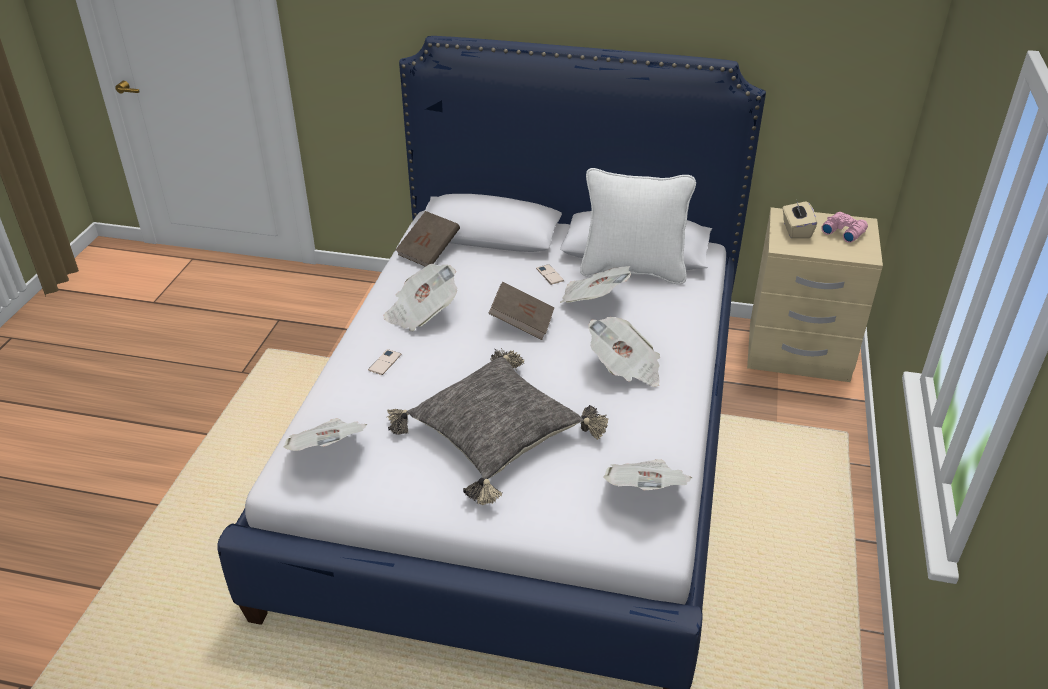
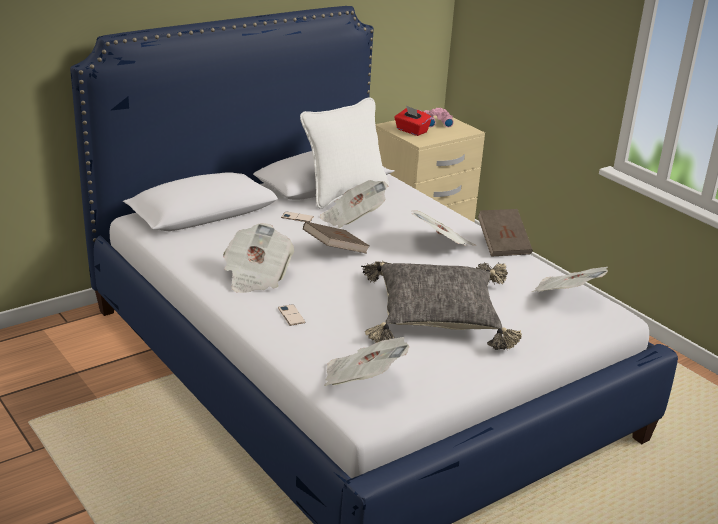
camera: 50 degrees left, 10 degrees down
(429, 252) = (182, 239): brown book -> brown book (503, 245)
(796, 230) = (411, 131): beige tissue box -> red tissue box

